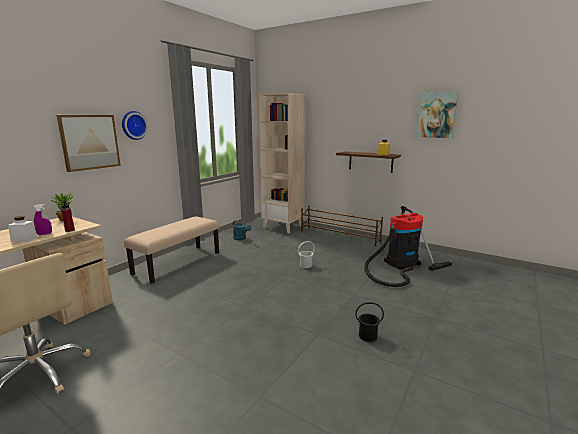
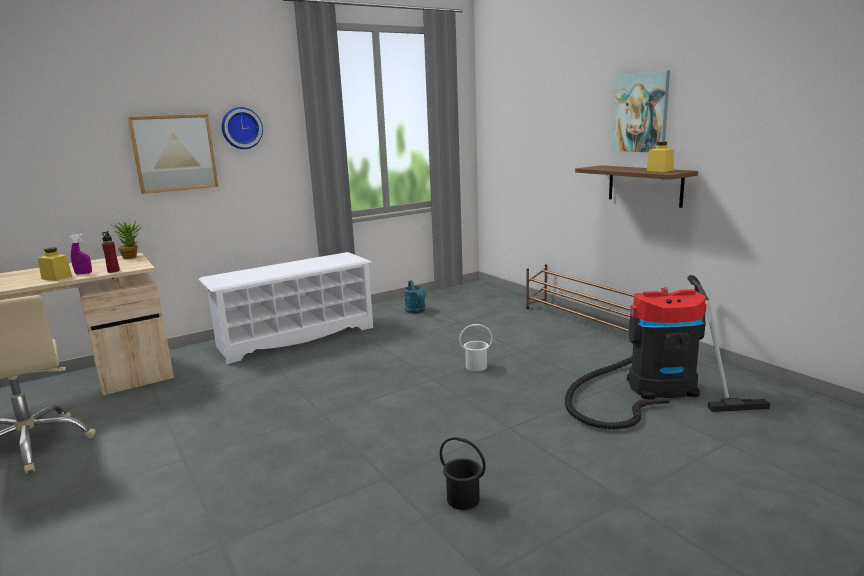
camera: 25 degrees right, 0 degrees up
(24, 239) = (57, 277): white jar -> yellow jar
(178, 263) = (296, 337): beige bench -> white shoe rack
(283, 227) = (501, 299): beige bookcase -> none
(436, 115) = (766, 87): picture -> picture (640, 112)

